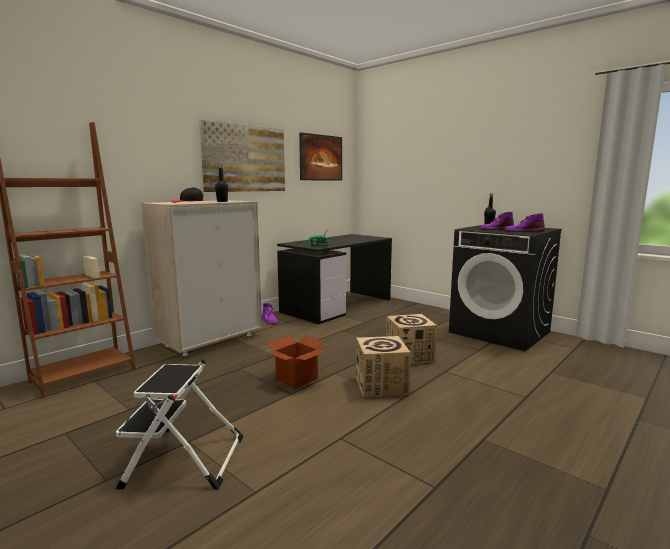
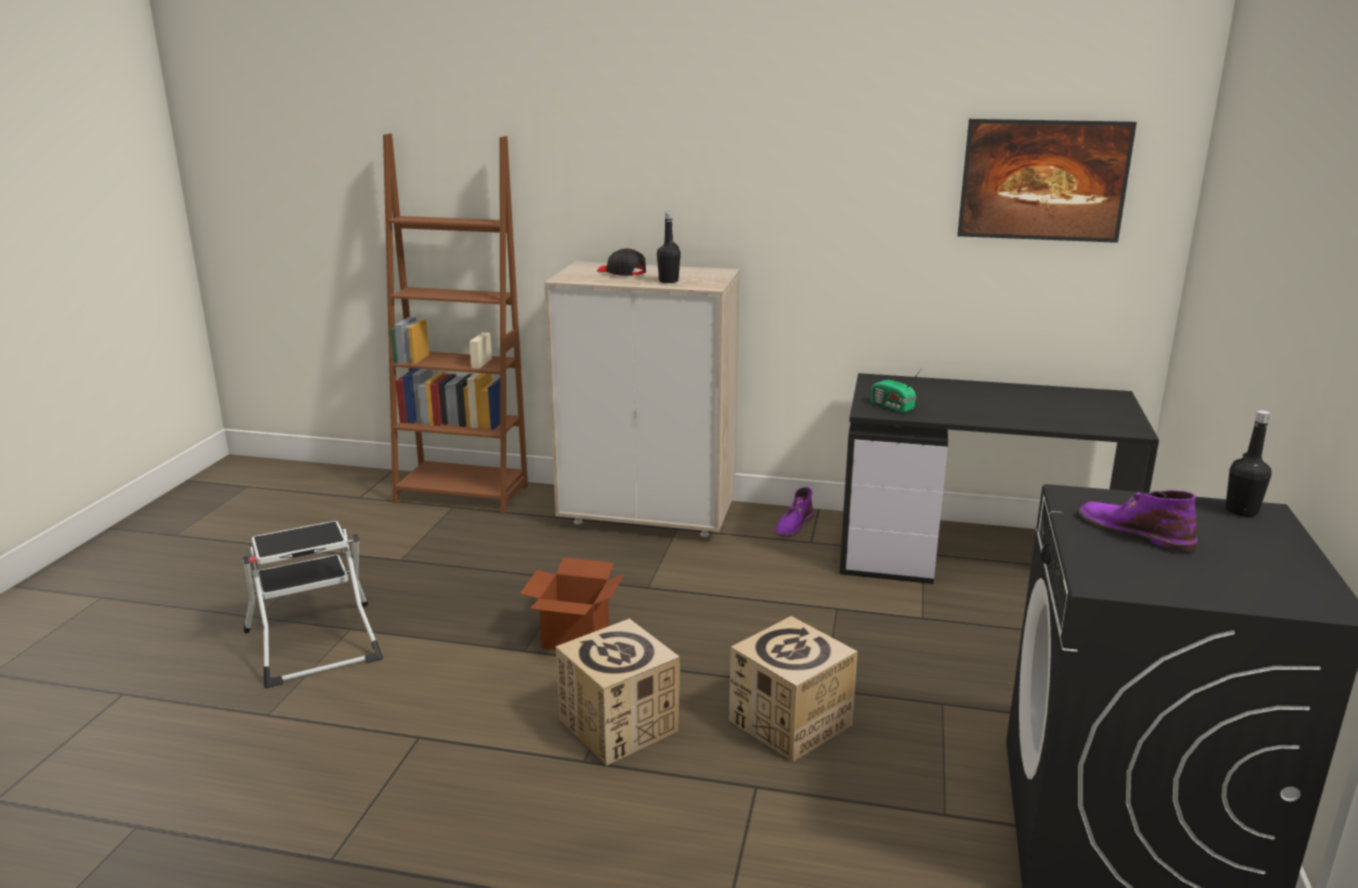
camera: 60 degrees right, 10 degrees up
(245, 158) = (799, 185): picture -> none
(524, 231) = (1150, 572): purple boot -> none

